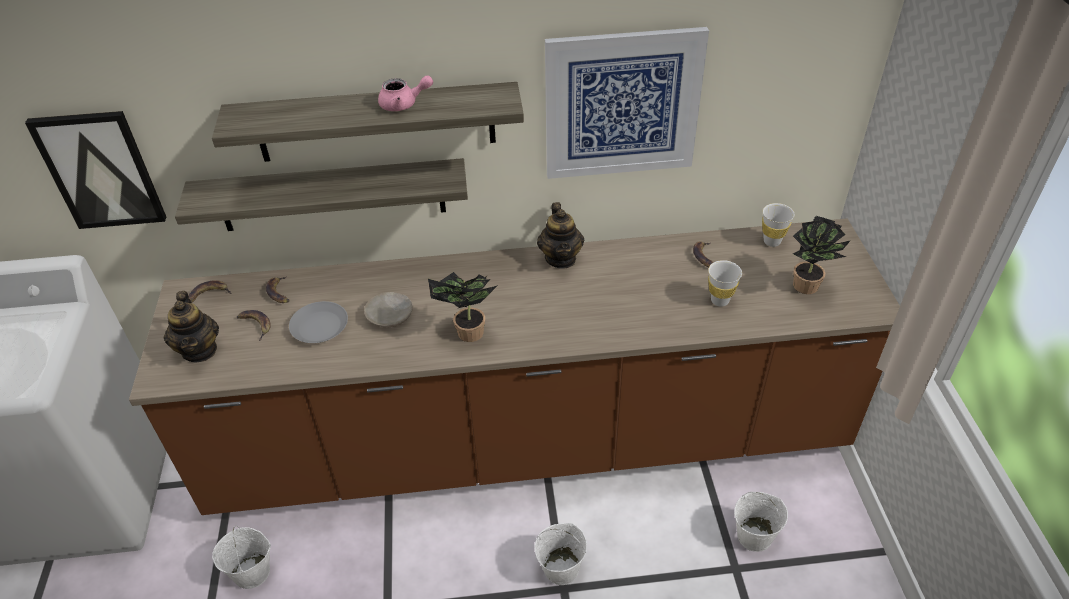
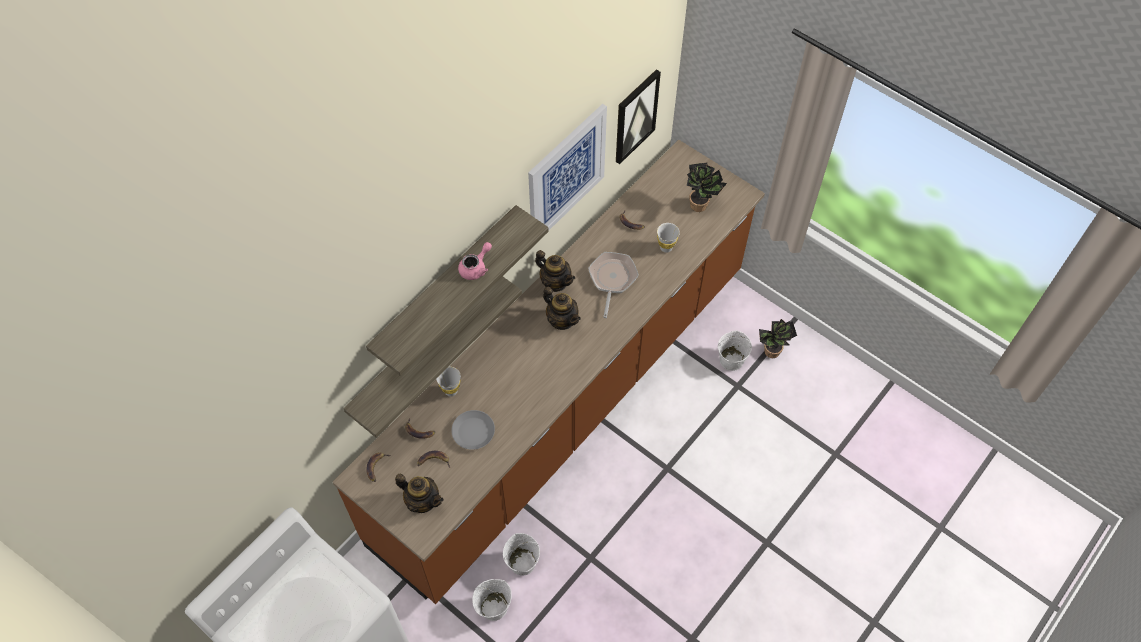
camera: 45 degrees left, 15 degrees up
(100, 170) = (296, 442): picture -> picture (635, 116)
(390, 315) = (504, 393): beige plate -> none
(466, 334) = (560, 371): potted plant -> potted plant (771, 353)
(526, 293) = (562, 320): none -> teapot
(561, 568) = (655, 458): white bucket -> white bucket (522, 562)
(623, 292) = (612, 279): none -> frying pan
(772, 241) = (655, 185): white cup -> white cup (451, 390)

